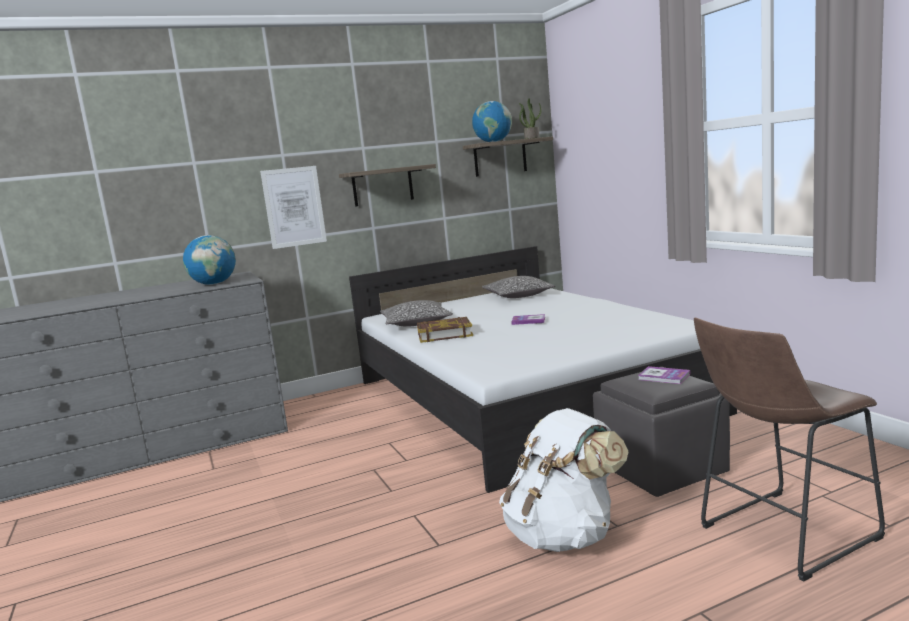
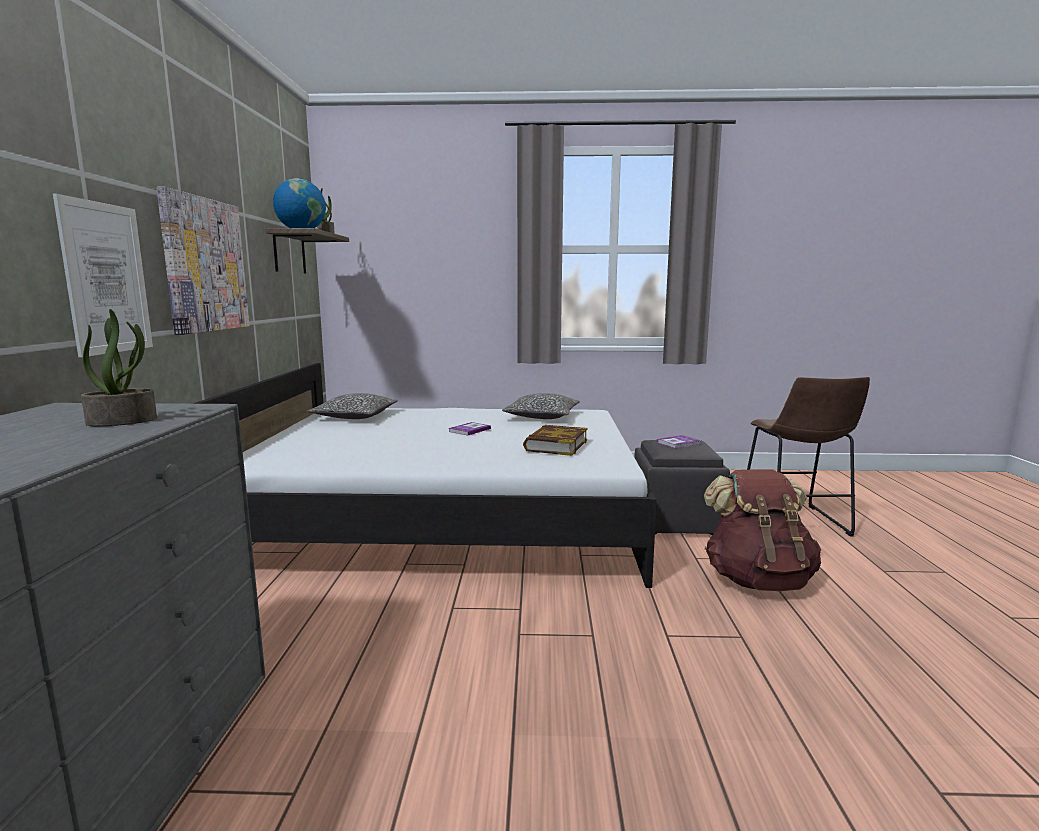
camera: 65 degrees left, 0 degrees up
(214, 284) = (123, 421): globe -> potted plant
(382, 186) = (204, 265): shelf -> picture
(416, 323) = (345, 456): pillow -> pillow (542, 416)
(444, 334) = (433, 456): book -> book (555, 445)
(564, 535) = (757, 580): white backpack -> brown backpack

